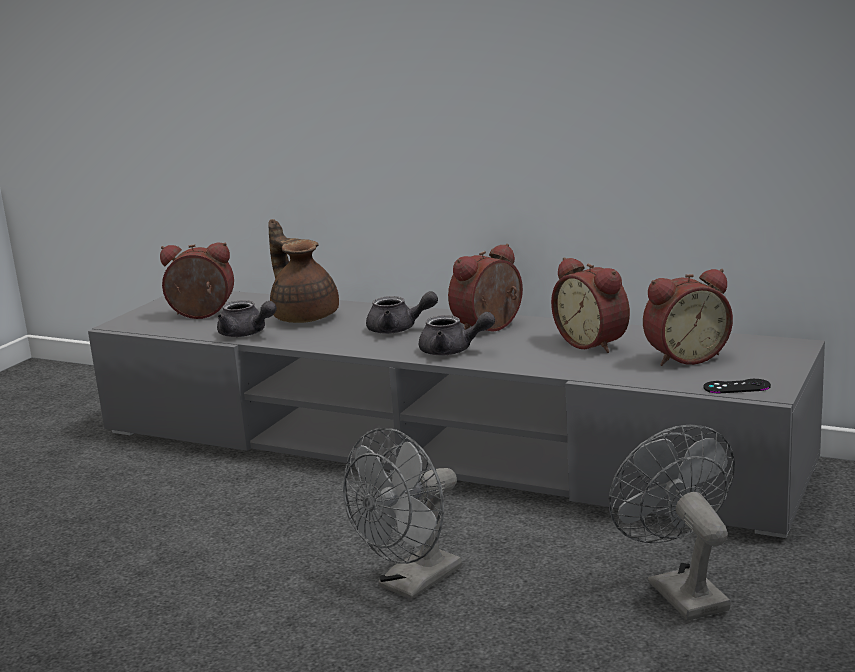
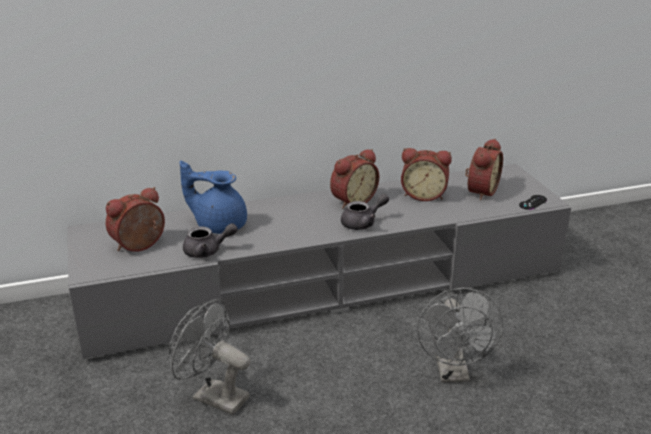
camera: 45 degrees left, 10 degrees up
(304, 316) = (219, 225): brown teapot -> blue teapot
(398, 329) = (301, 217): grey teapot -> none
(491, 328) = (352, 200): alarm clock -> alarm clock turned 135 degrees counterclockwise
(679, 590) = (560, 318): grey fan -> grey fan (213, 396)

